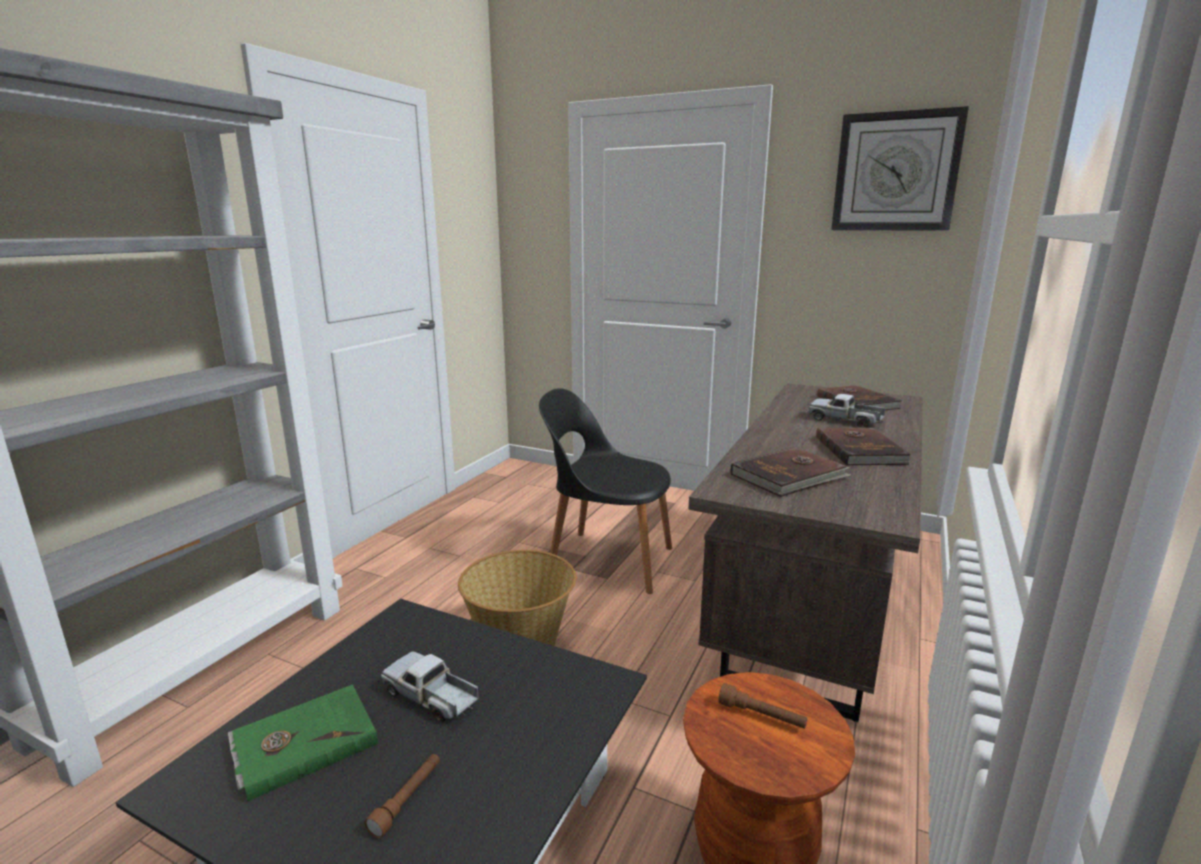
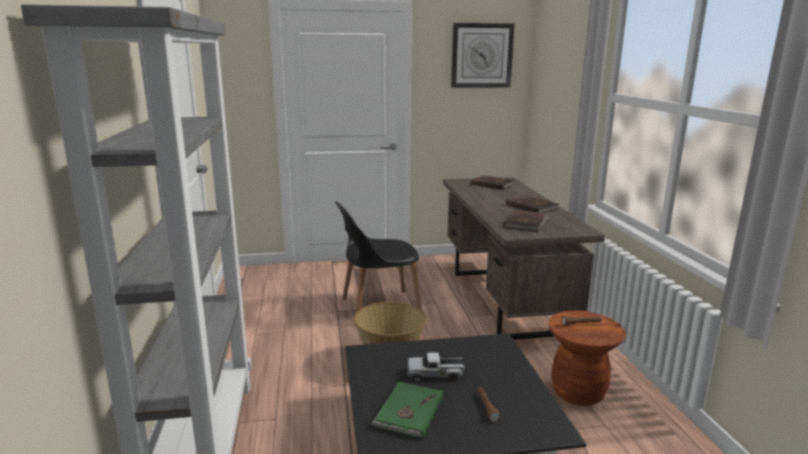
camera: 35 degrees left, 0 degrees up
(845, 420) = (503, 194): toy truck -> none

